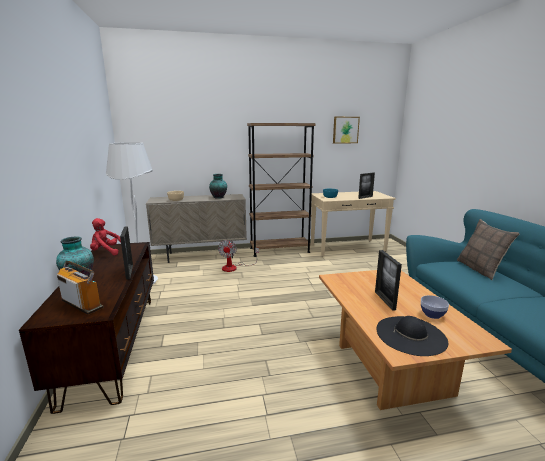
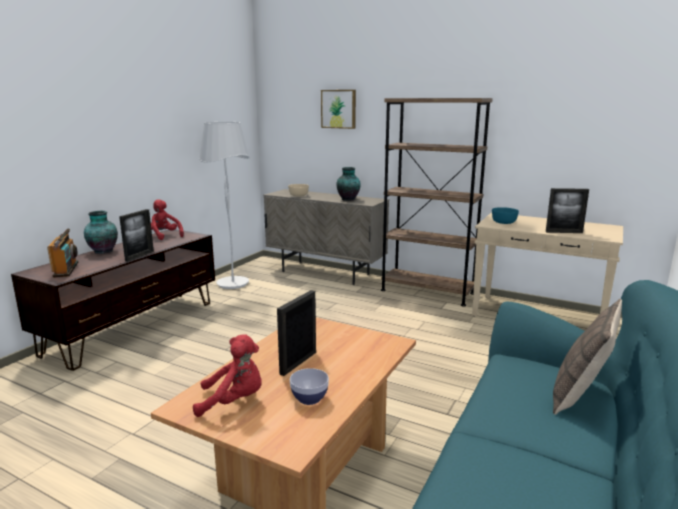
camera: 40 degrees right, 0 degrees up
(234, 267) = (337, 296): fan -> none
(345, 130) = (566, 109): picture -> picture (339, 109)
(411, 335) = (234, 401): black hat -> red plush toy

